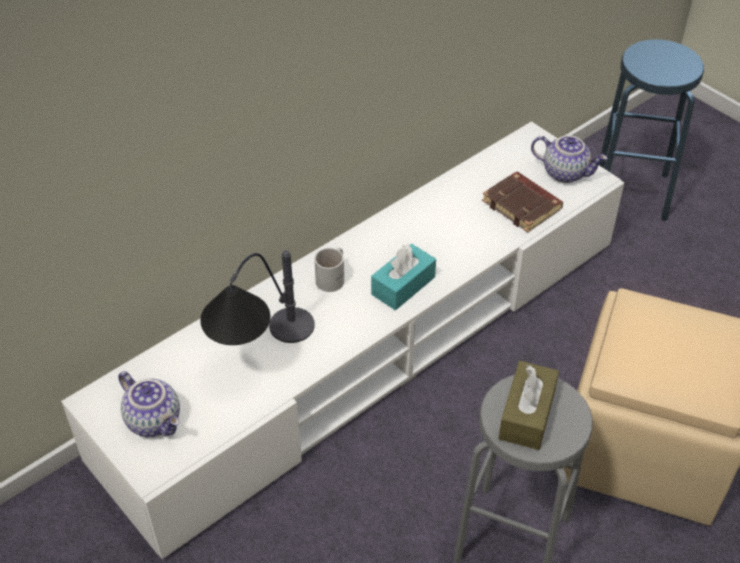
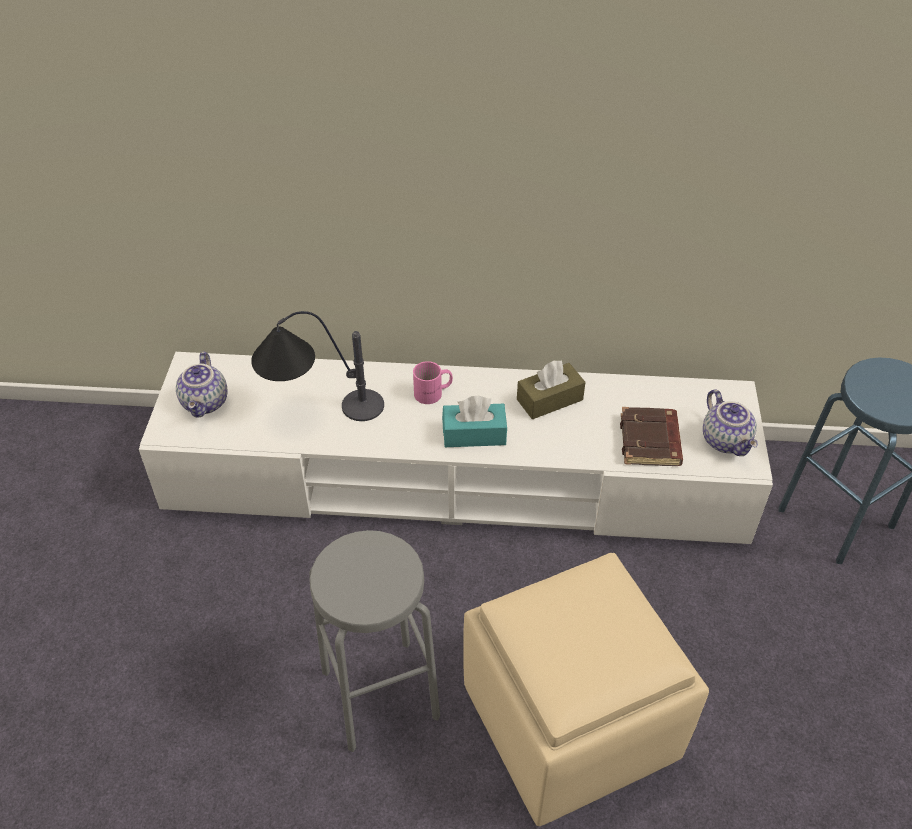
camera: 45 degrees right, 0 degrees up
(333, 277) = (433, 393): white mug -> pink mug
(527, 414) = (361, 569): brown tissue box -> brown tissue box (549, 399)

